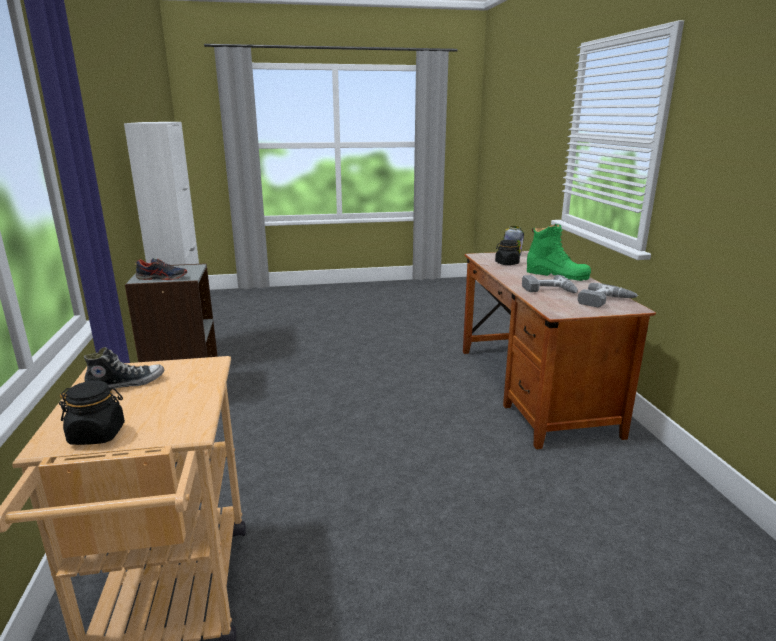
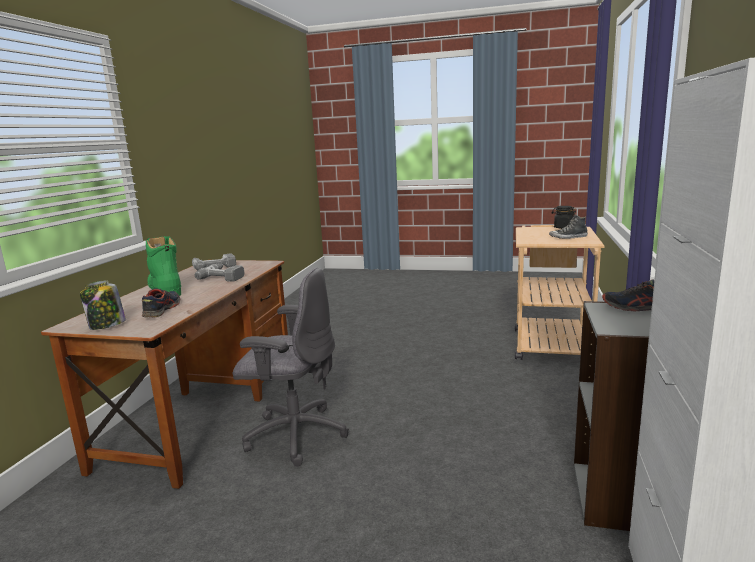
camera: 155 degrees left, 5 degrees down
(435, 388) = (295, 434): none -> grey office chair
(506, 263) = (161, 310): black jar -> shoe

